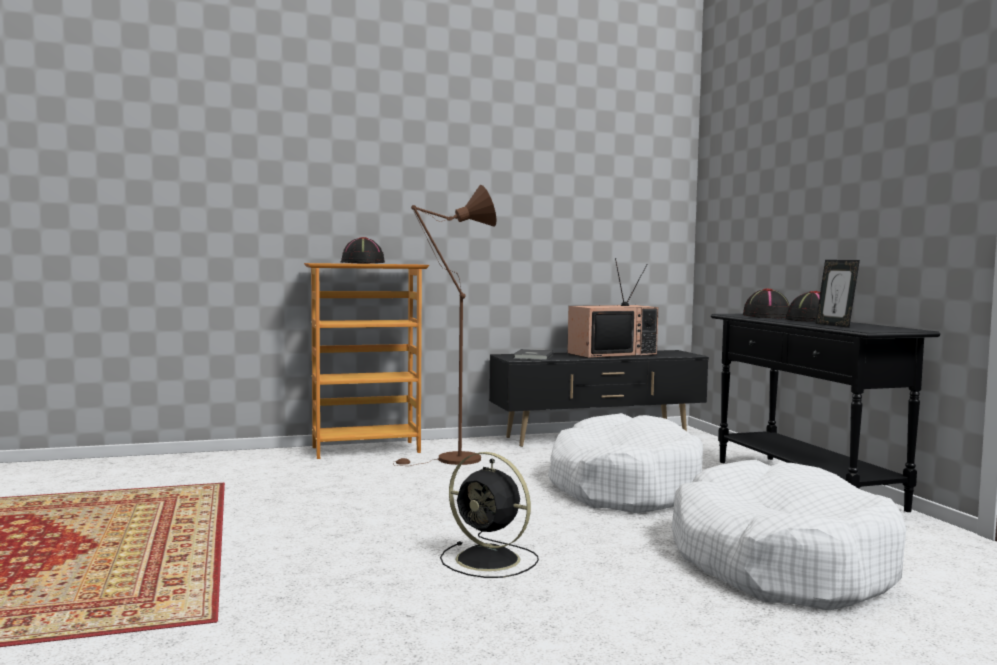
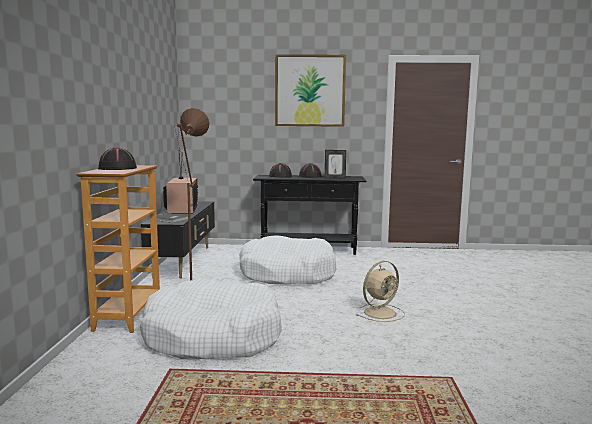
camera: 70 degrees left, 5 degrees up
(490, 560) = (381, 312): black fan -> beige fan
(779, 563) = (400, 273): white dog bed -> white dog bed (212, 336)
(854, 132) = (310, 91): none -> picture

